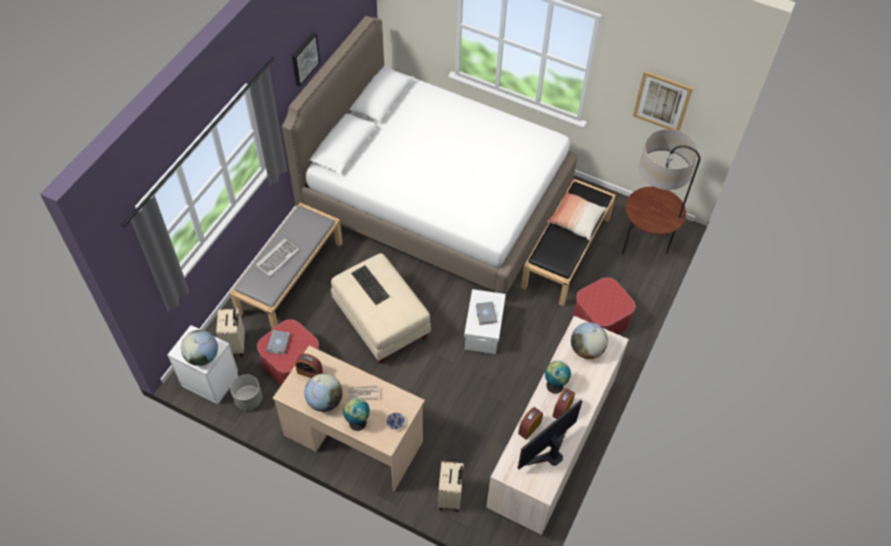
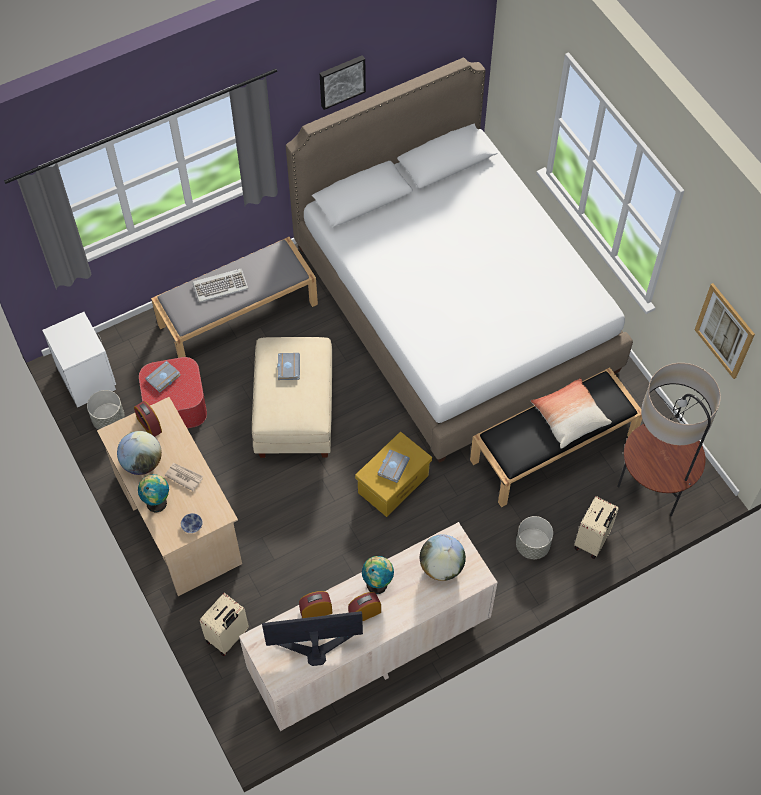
camera: 35 degrees right, 5 degrees up
(202, 356) = (72, 350): globe -> none
(236, 345) = (136, 356): beige suitcase -> beige suitcase (592, 541)
(370, 285) = (287, 367): keyboard -> grey book
(483, 331) = (393, 484): white storage box -> yellow storage box
(600, 318) = (532, 545): ottoman -> grey planter

